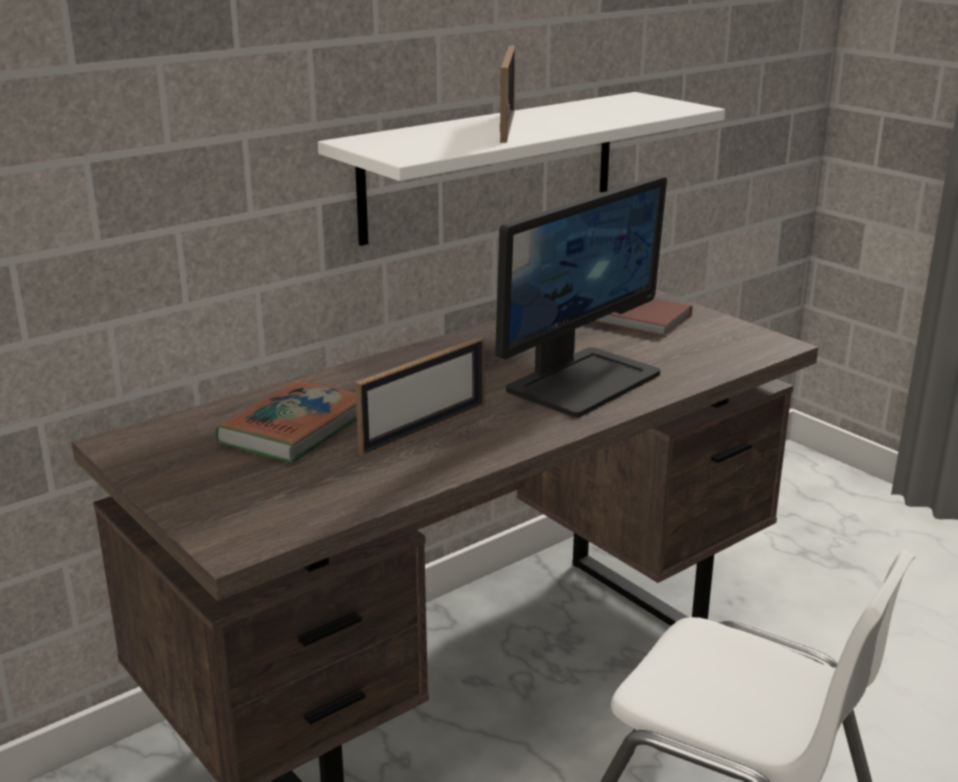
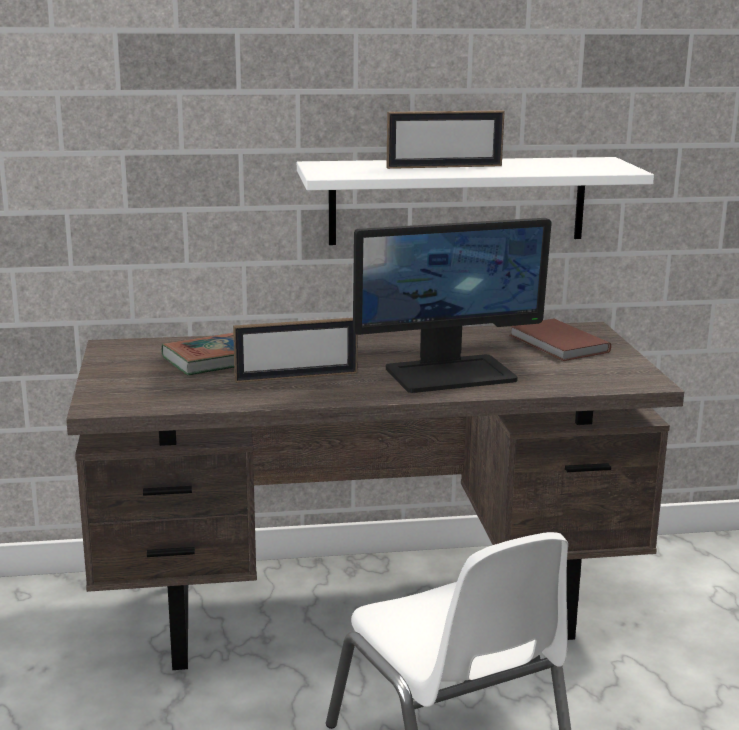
camera: 30 degrees right, 5 degrees down
(507, 126) = (444, 167): picture frame -> picture frame turned 45 degrees clockwise

